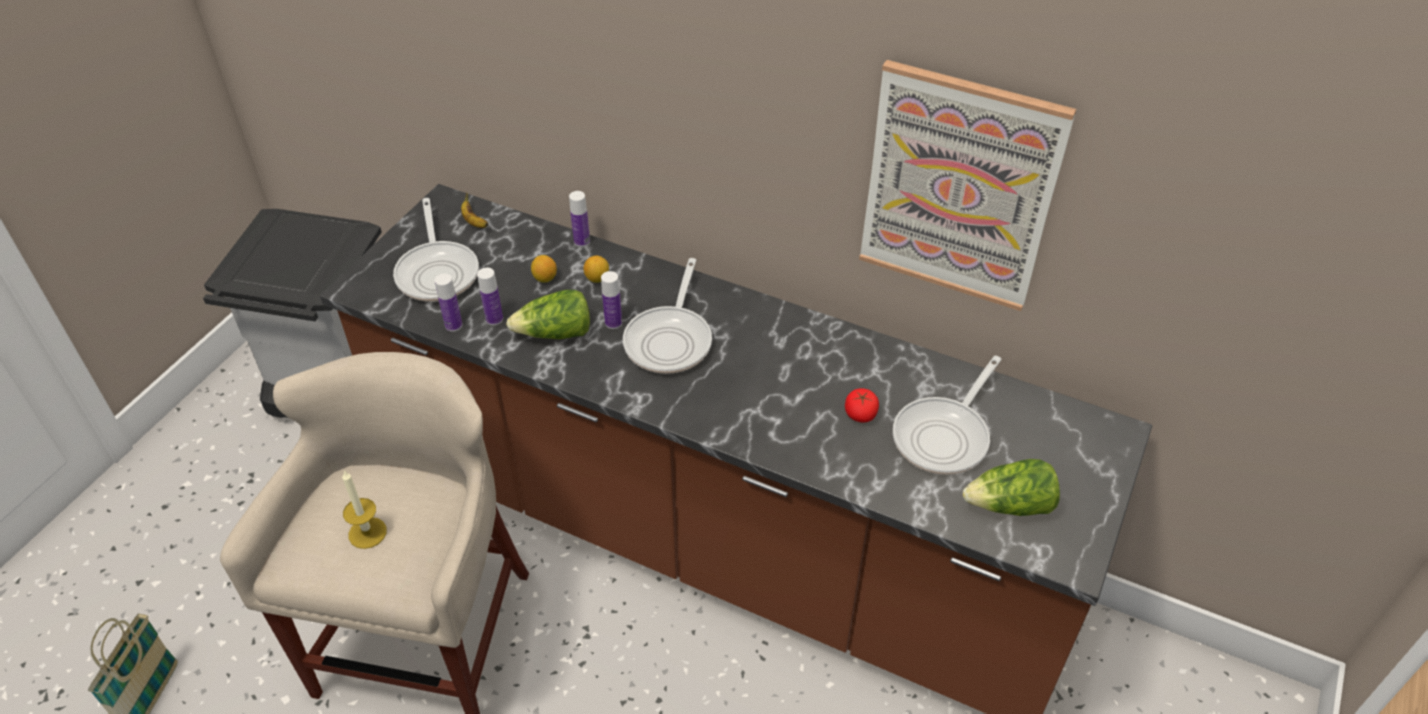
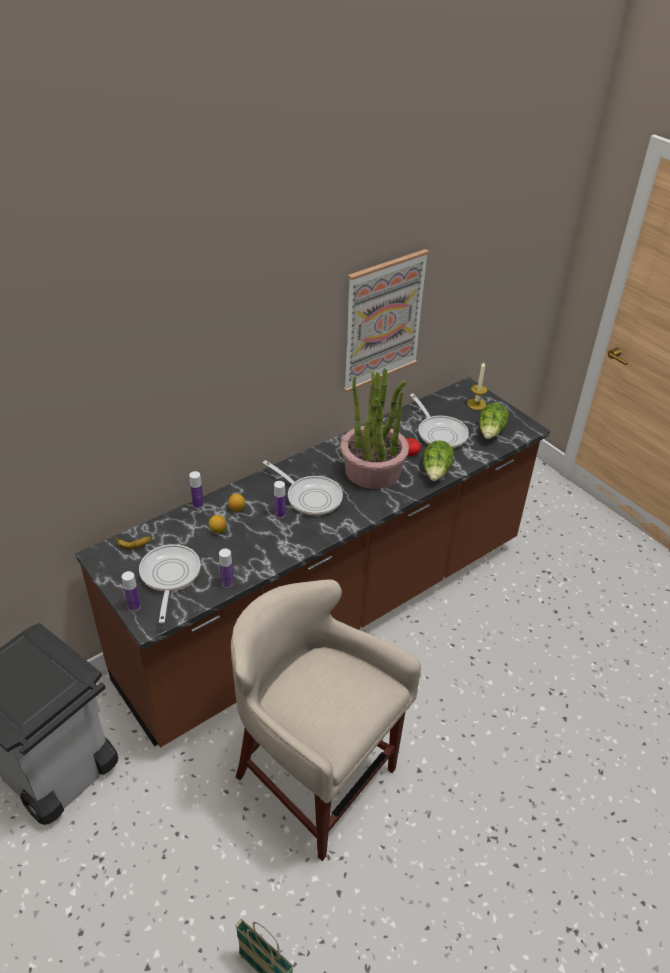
camera: 65 degrees left, 5 degrees down
(367, 533) = (333, 699): candle -> candle (476, 404)
(438, 272) = (169, 577): frying pan -> frying pan turned 105 degrees counterclockwise
(494, 319) = (236, 563): bottle -> bottle (134, 606)
(555, 333) = (270, 540): lettuce -> lettuce (436, 471)
(779, 385) = (373, 471): none -> potted plant

